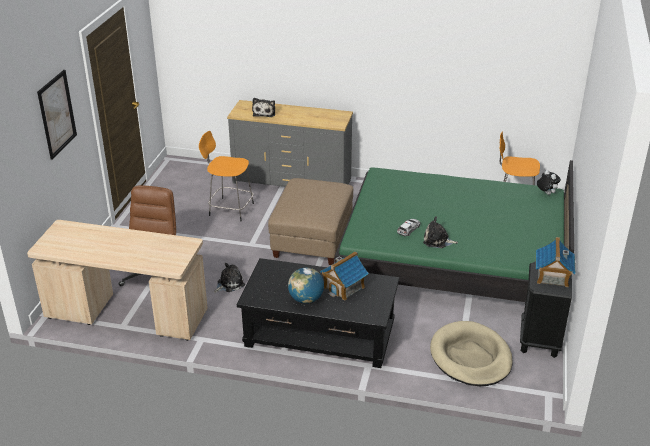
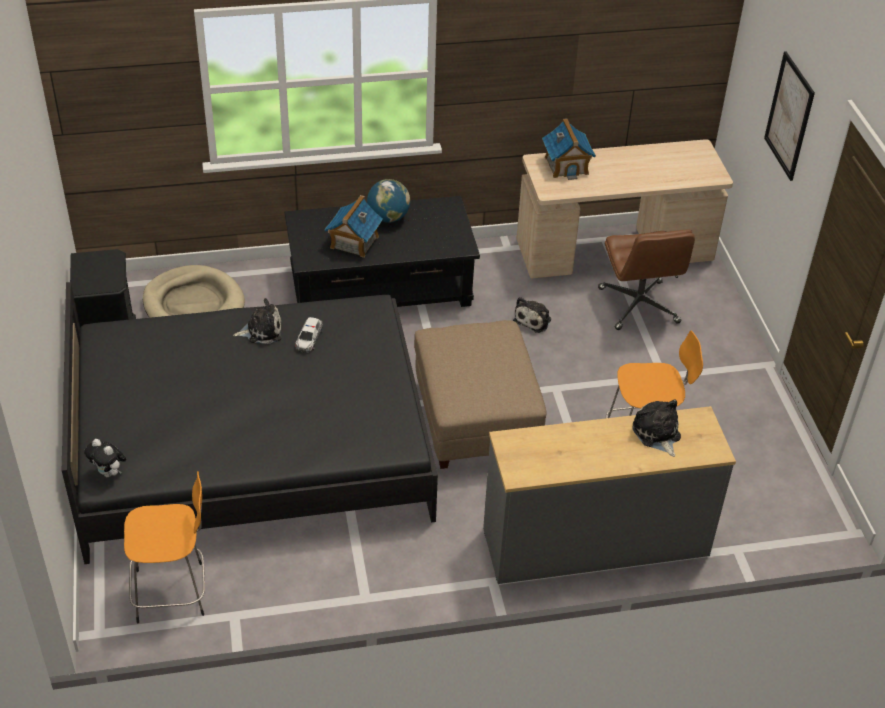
camera: 155 degrees right, 10 degrees up
(453, 259) = (252, 446): green bed -> black bed
(552, 276) = (95, 273): toy house -> toy house (566, 165)

